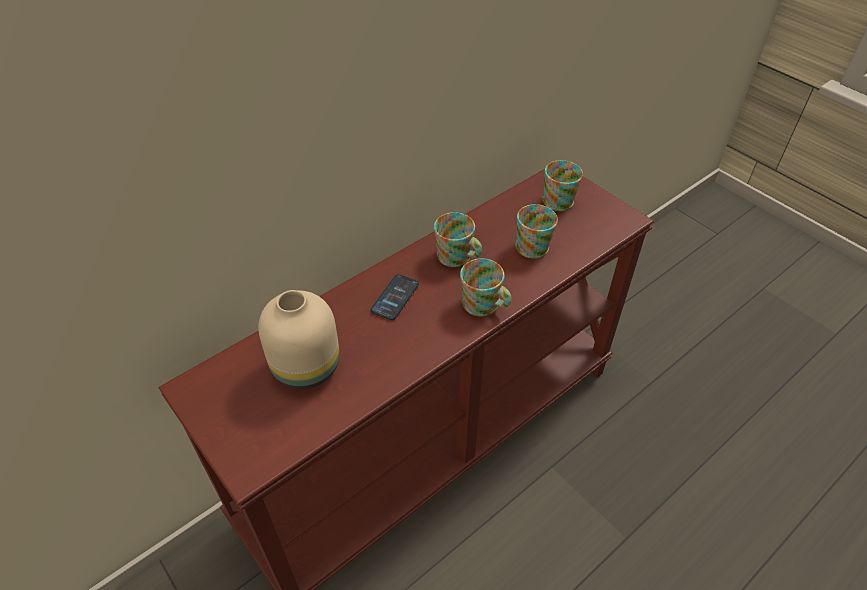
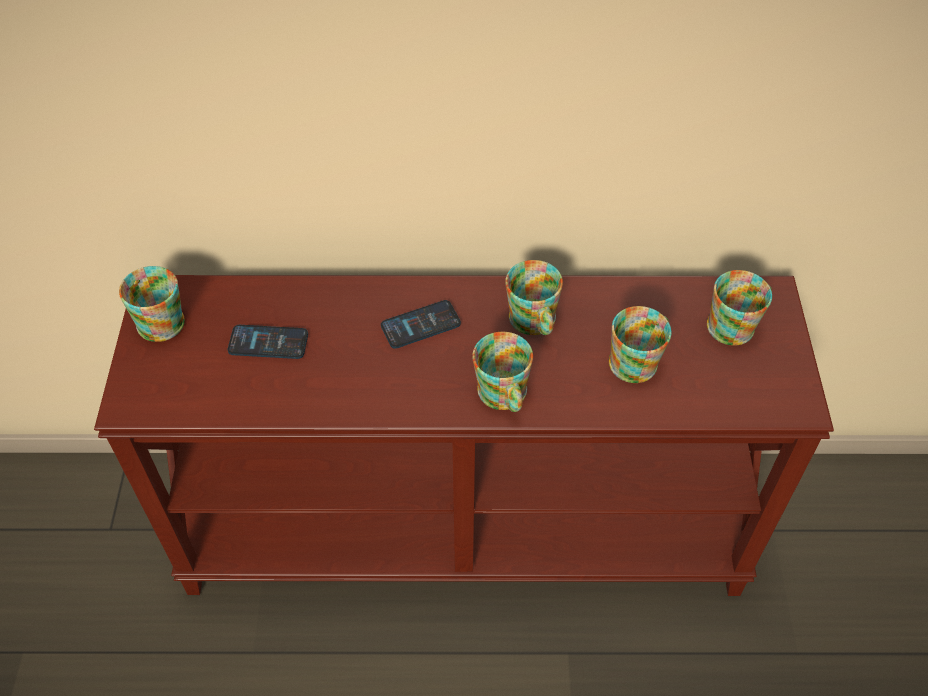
camera: 40 degrees right, 5 degrees up
(210, 403) = (157, 319): none -> mug
(308, 367) = (268, 343): beige vase -> phone

